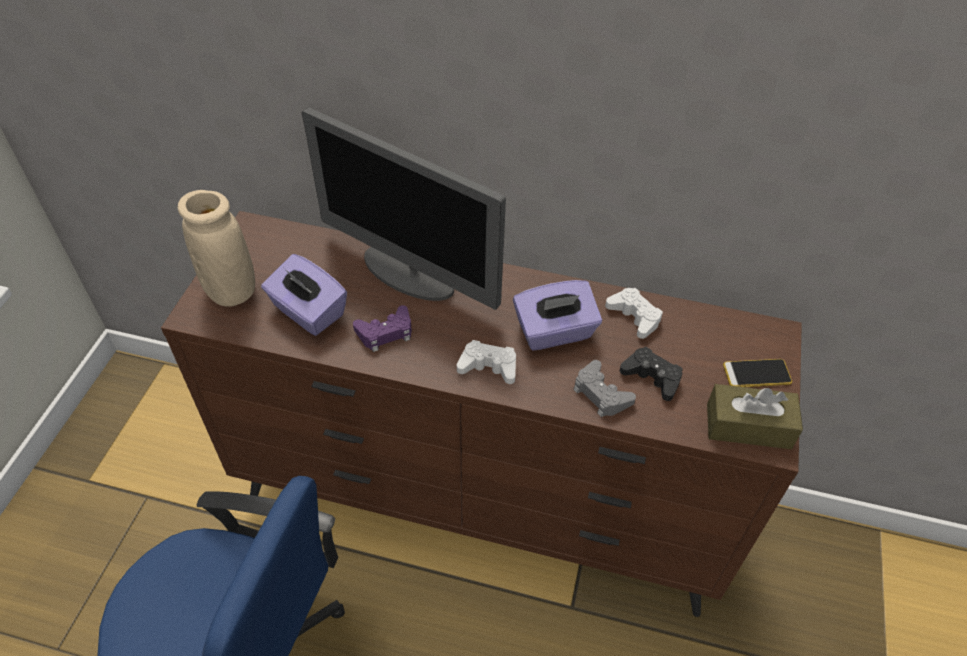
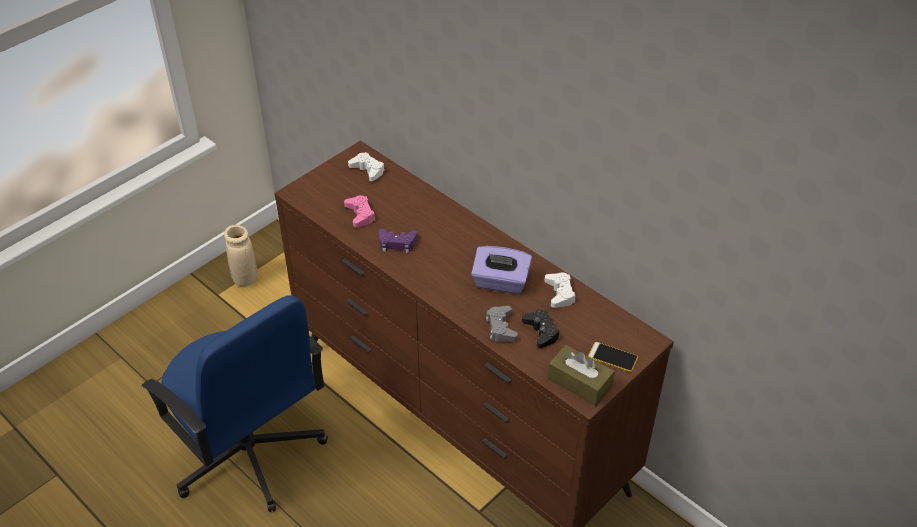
camera: 30 degrees right, 5 degrees down
(231, 291) = (325, 186): beige vase -> beige vase (245, 278)
(308, 312) = (360, 215): purple tissue box -> pink game controller
(409, 274) = (436, 215): monitor -> none
(488, 366) = (444, 286): white game controller -> white game controller (368, 170)

